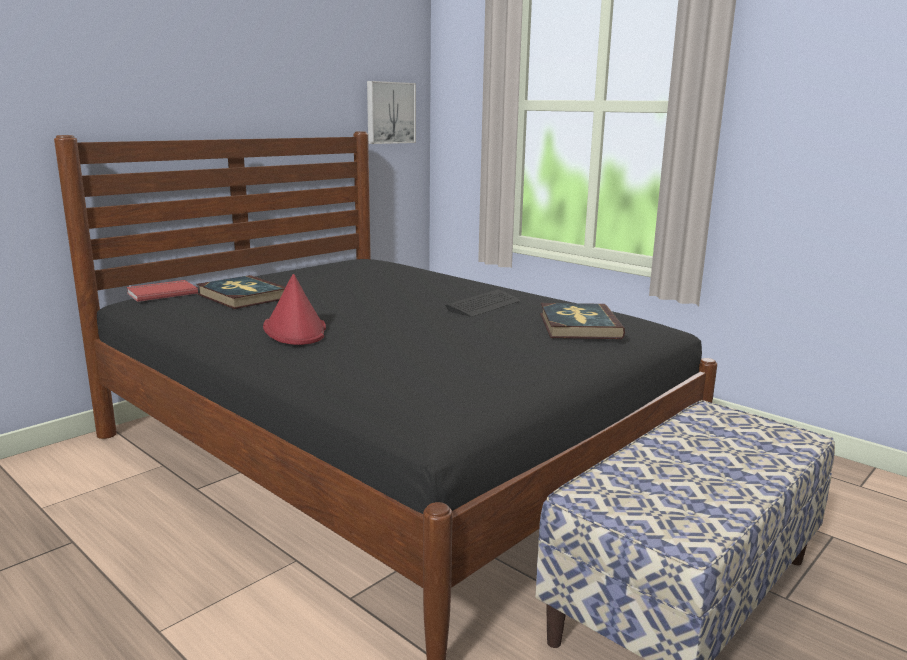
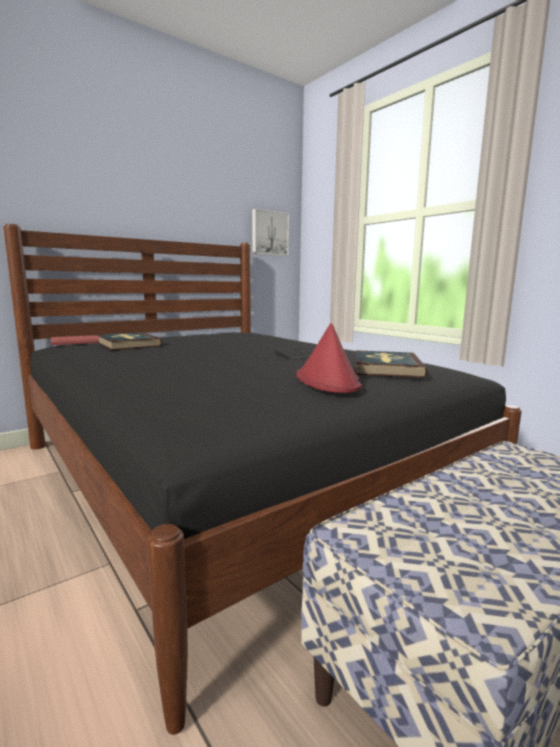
camera: 10 degrees right, 5 degrees down
(295, 330) = (139, 362): red hat -> red hat (328, 380)

